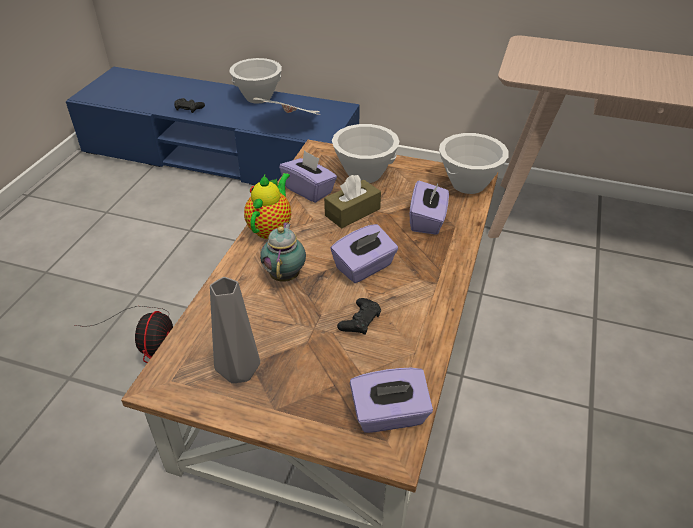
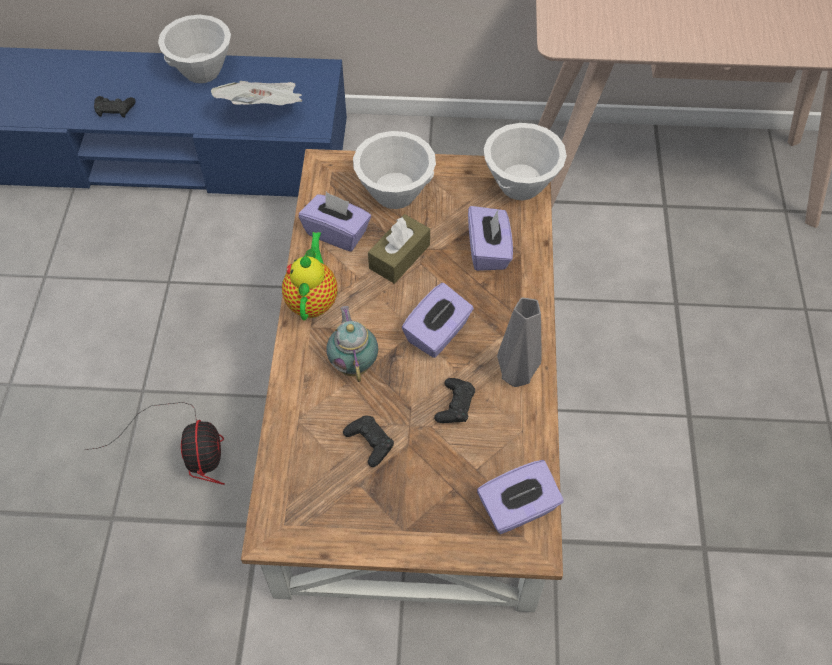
camera: 15 degrees left, 15 degrees up
(238, 372) = (349, 497): grey vase -> grey vase (514, 374)
(274, 333) = (370, 442): none -> black game controller

